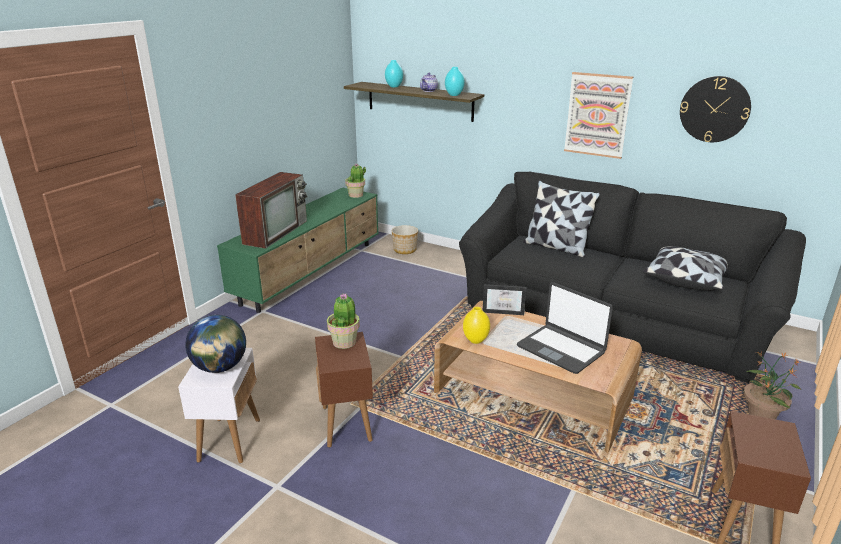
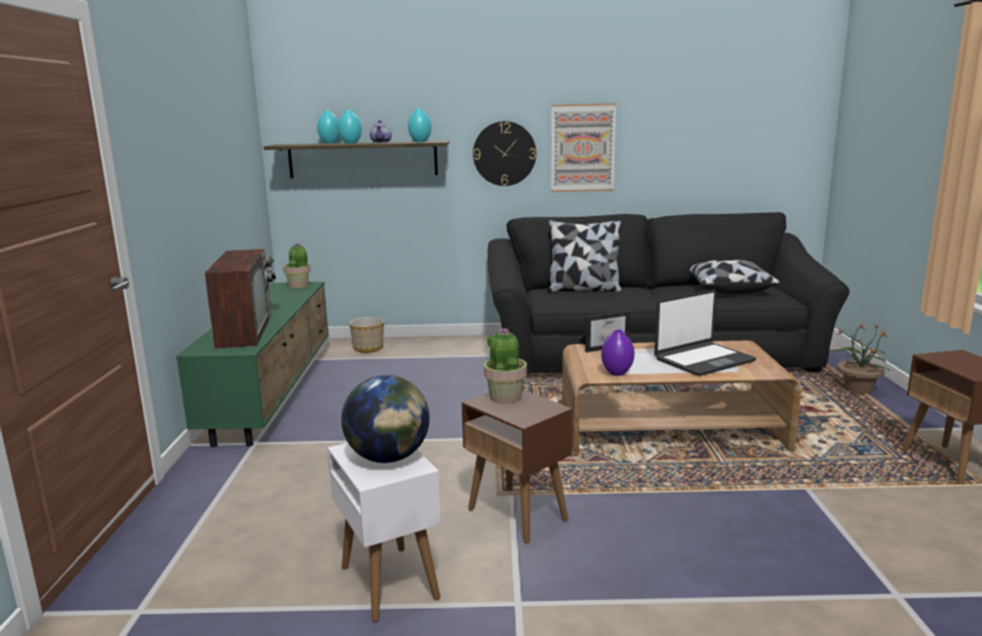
camera: 30 degrees left, 10 degrees down
(404, 90) = (351, 143): none -> turquoise vase
(475, 340) = (617, 373): yellow vase -> purple vase
(561, 349) = (703, 360): laptop -> laptop turned 45 degrees counterclockwise
(714, 109) = (697, 127): wall clock -> wall clock (504, 153)

